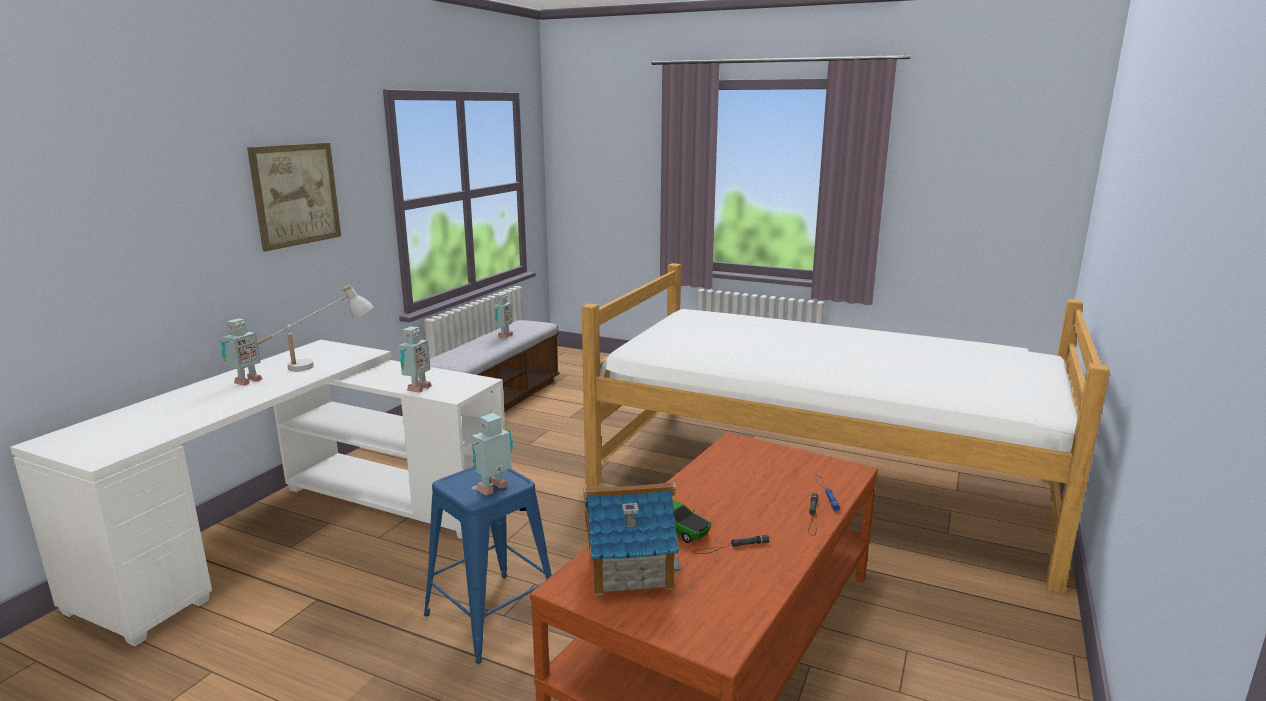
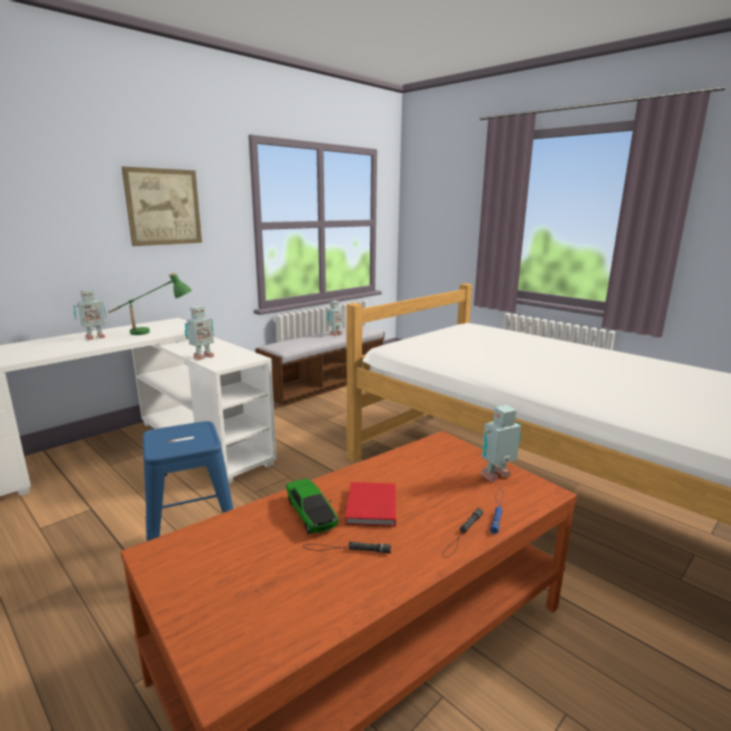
camera: 20 degrees right, 0 degrees up
(320, 365) = (153, 333): white table lamp -> green table lamp
(494, 489) = (183, 445): toy robot -> toy robot (498, 476)
(629, 568) = (229, 548): toy house -> none
(721, 511) = (370, 507): none -> red book

